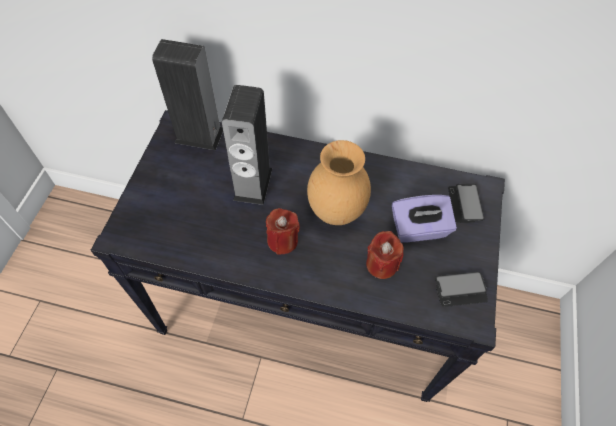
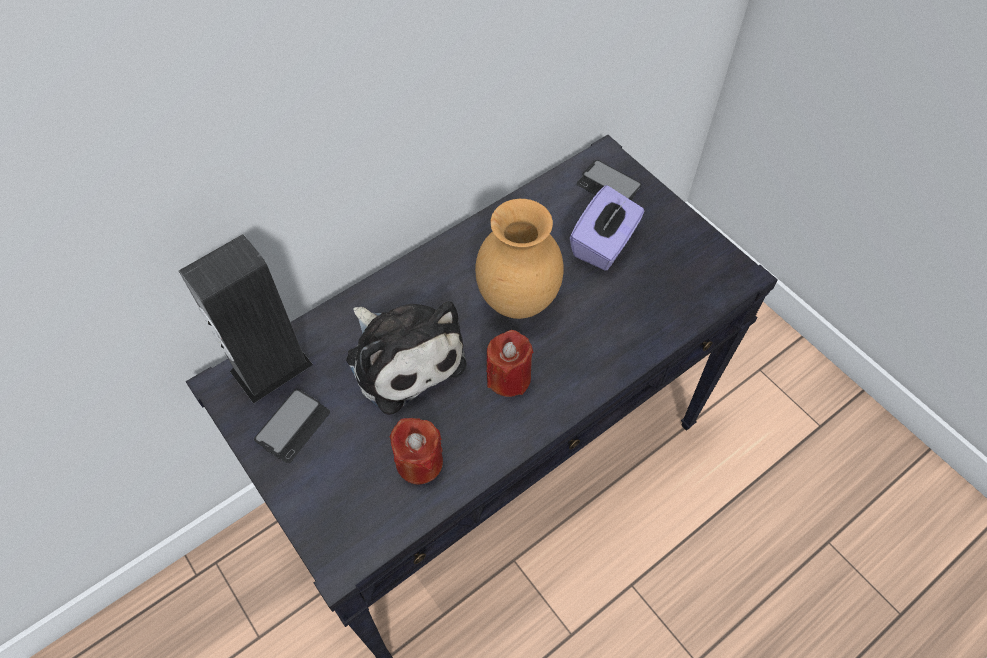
camera: 50 degrees left, 0 degrees up
(253, 184) = (403, 356): speaker -> plush toy
(381, 264) = (617, 306): red candle -> red candle (419, 462)
(460, 290) = (699, 261): phone -> phone (293, 426)

